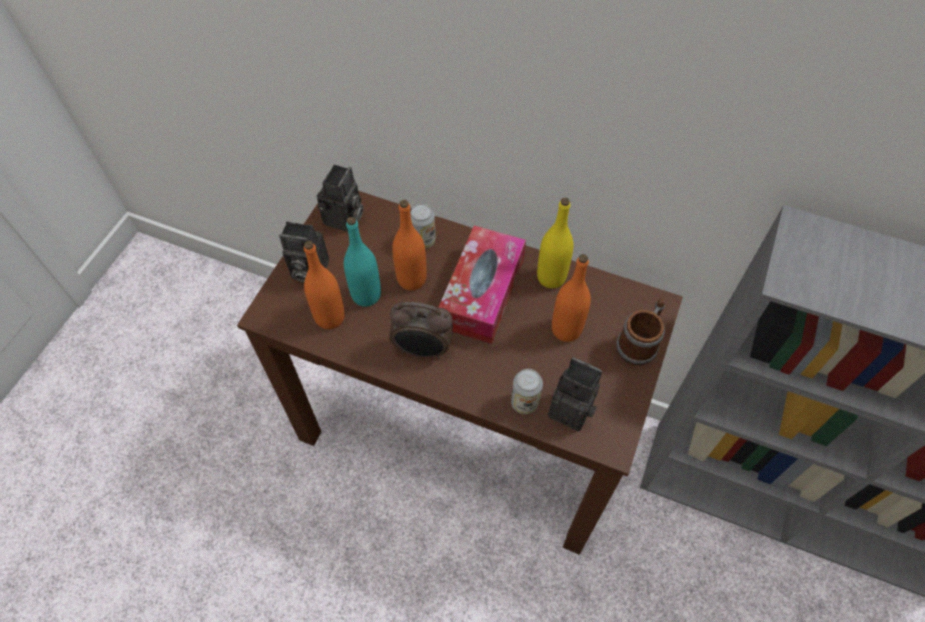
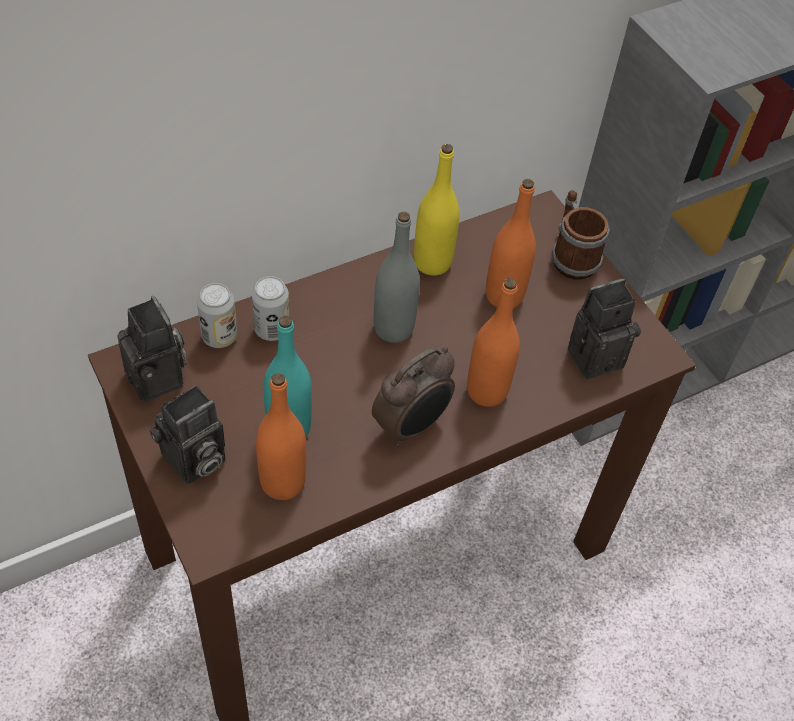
camera: 55 degrees left, 5 degrees down
(411, 279) = (312, 374): orange bottle -> orange bottle (487, 391)
(482, 293) = (393, 328): tissue box -> grey bottle
(524, 402) = (554, 386): can -> can (219, 336)

